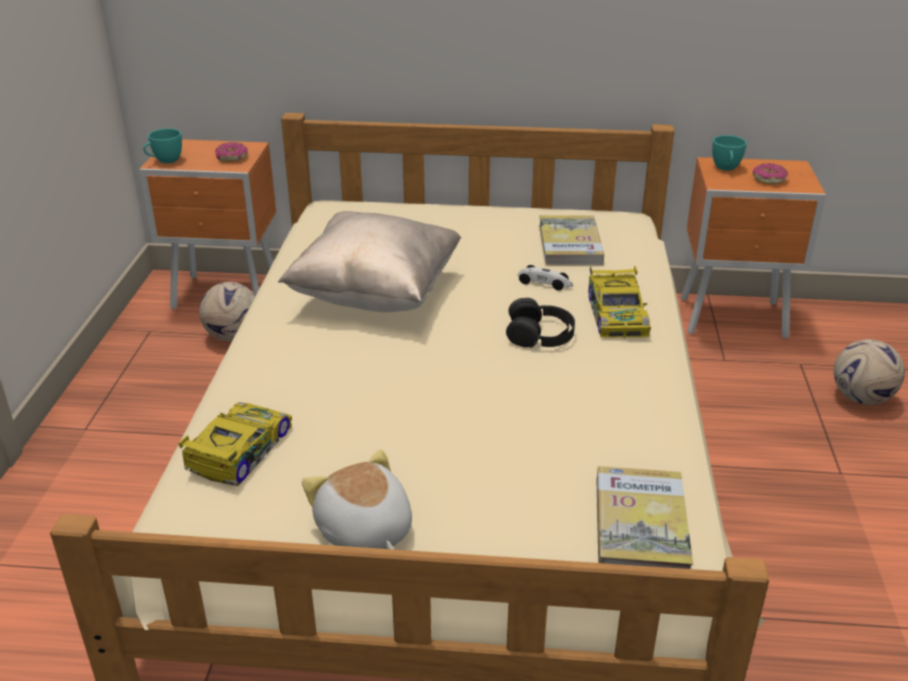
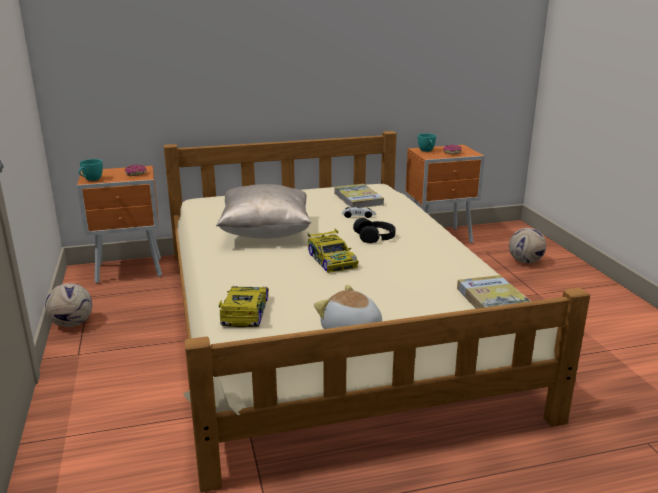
camera: 20 degrees left, 10 degrees down
(232, 336) = (149, 290): football -> football (71, 324)
(617, 314) = (408, 223): toy car -> toy car (331, 259)

